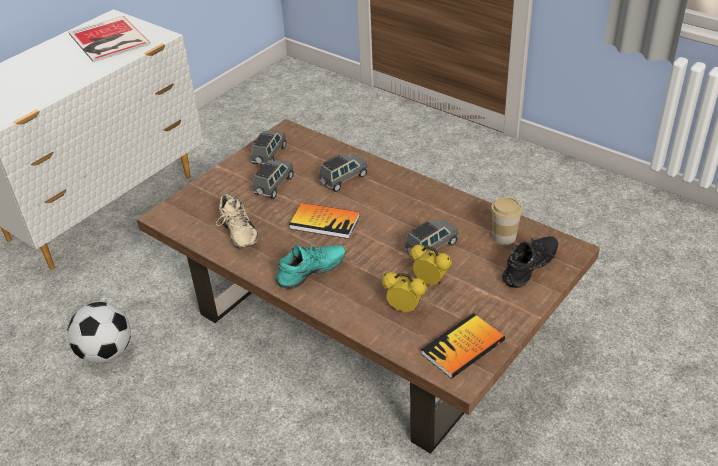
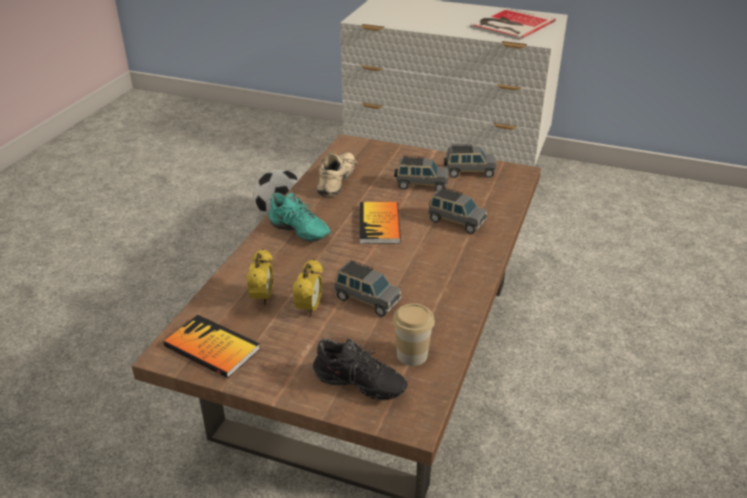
camera: 70 degrees right, 5 degrees down
(236, 235) = (338, 182): beige shoe -> beige shoe turned 150 degrees clockwise

